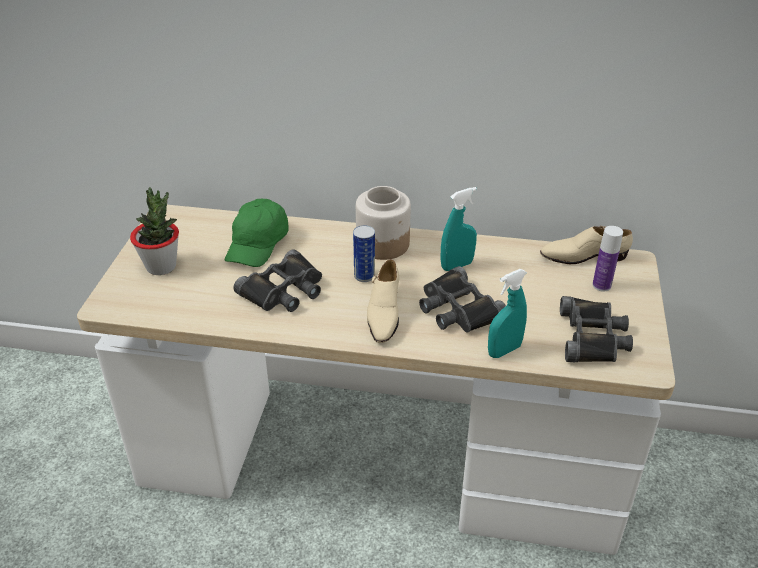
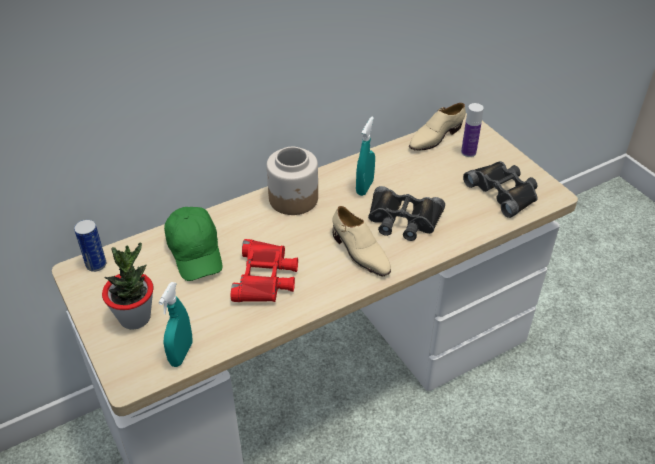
camera: 40 degrees left, 5 degrees up
(284, 290) = (266, 277): black binoculars -> red binoculars
(364, 276) = (311, 231): can -> can (96, 265)
(504, 350) = (465, 232): turquoise spray bottle -> turquoise spray bottle (181, 354)

